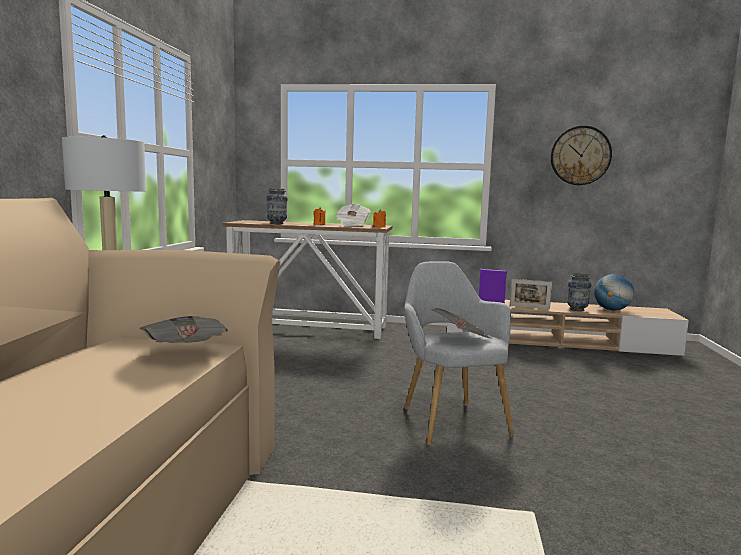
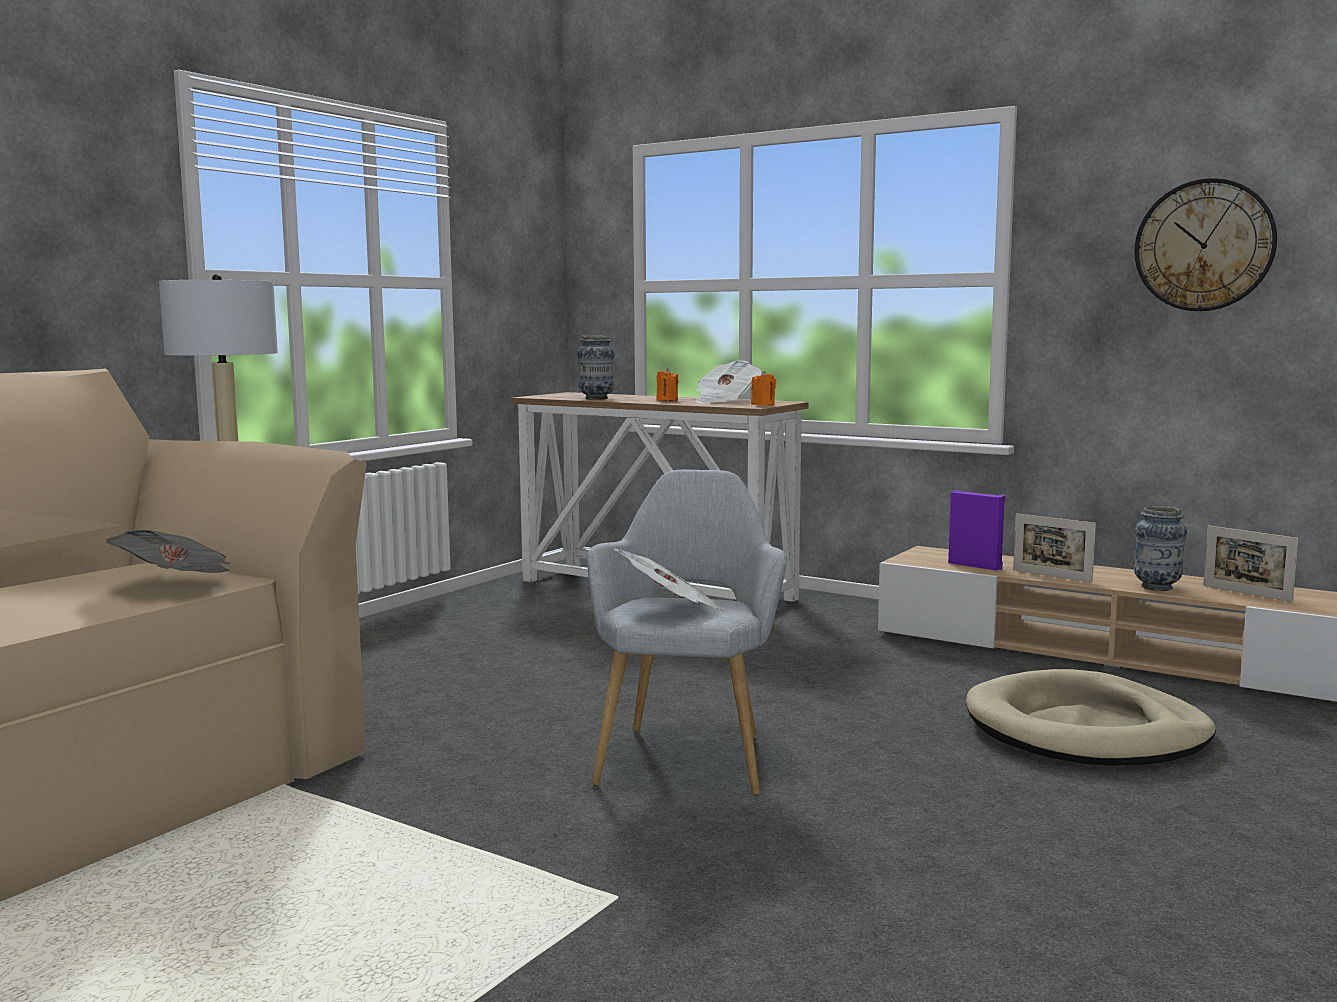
camera: 25 degrees right, 0 degrees up
(593, 379) = (1086, 730): none -> beige dog bed
(612, 310) = (1246, 593): globe -> picture frame

